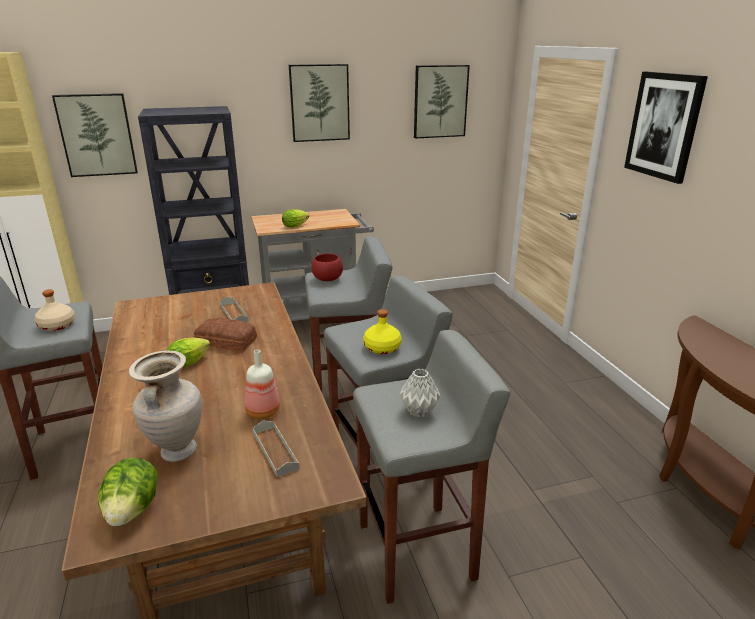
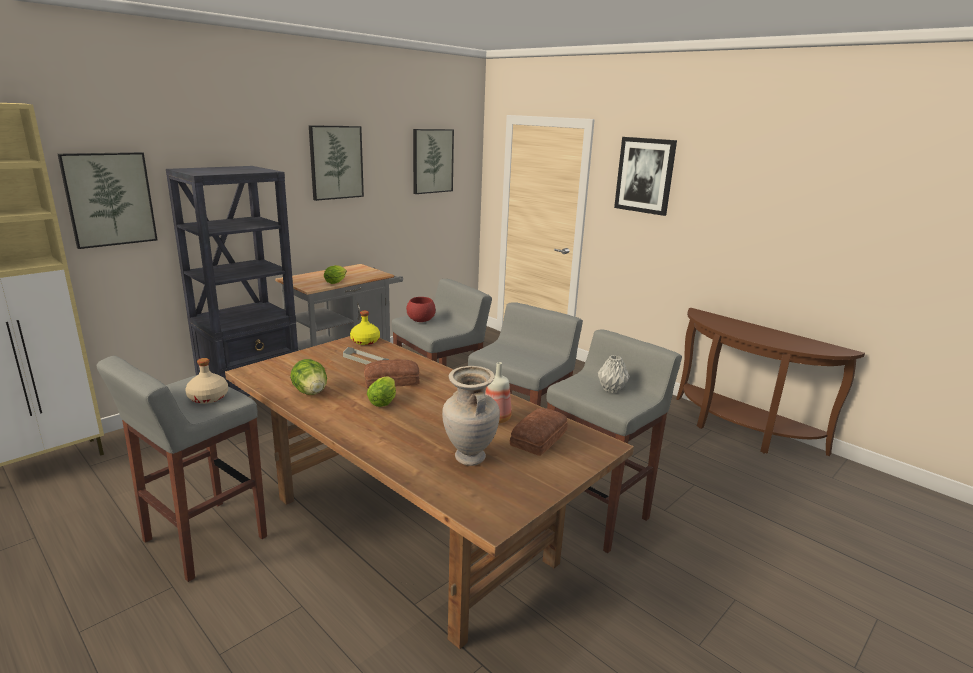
camera: 30 degrees left, 5 degrees down
(132, 510) = (492, 499): lettuce -> lettuce (311, 392)
(275, 450) = (540, 438): grey tray -> bread
(381, 347) = (533, 358): yellow bottle -> yellow bottle (365, 341)

